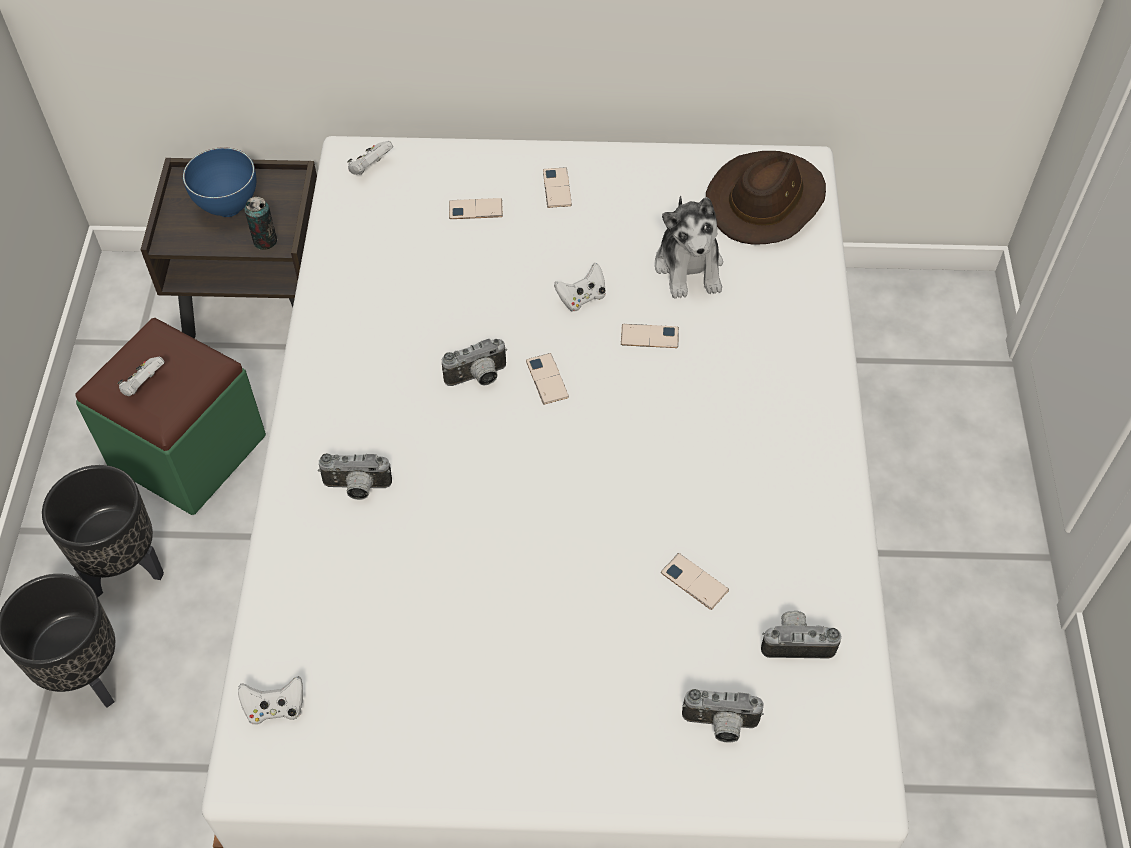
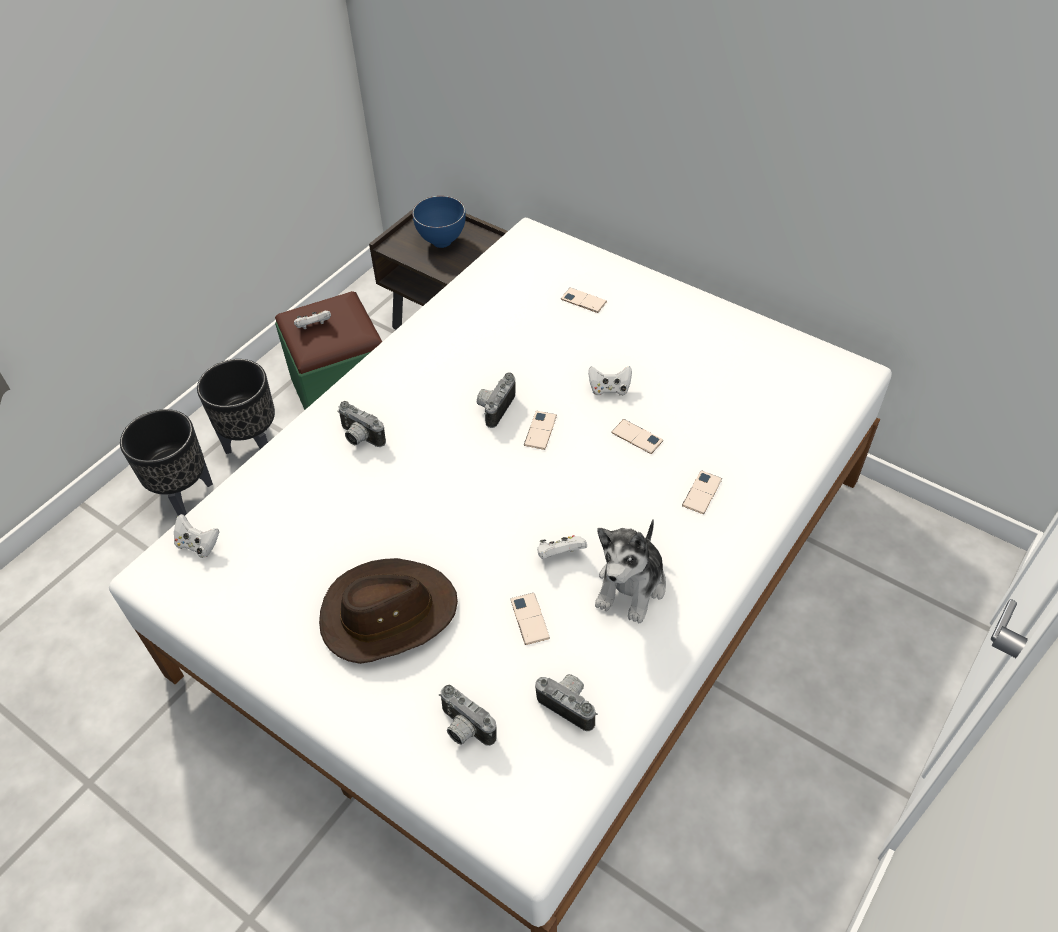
camera: 35 degrees right, 5 degrees down
(265, 241) = (447, 271): can -> none
(370, 168) = (535, 246): white game controller -> white game controller (560, 554)
(478, 378) = (494, 408): camera -> camera turned 105 degrees clockwise
(557, 188) = (652, 310): phone -> phone (702, 492)
(689, 267) = (706, 404): plush toy -> plush toy (631, 586)
(766, 201) = (804, 384): brown hat -> brown hat (388, 614)

